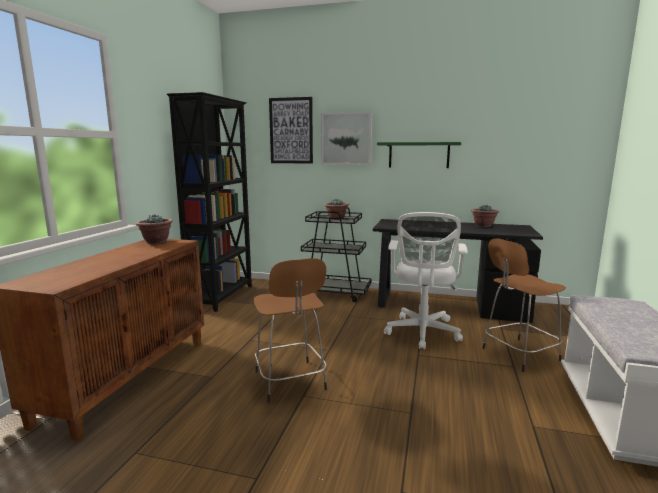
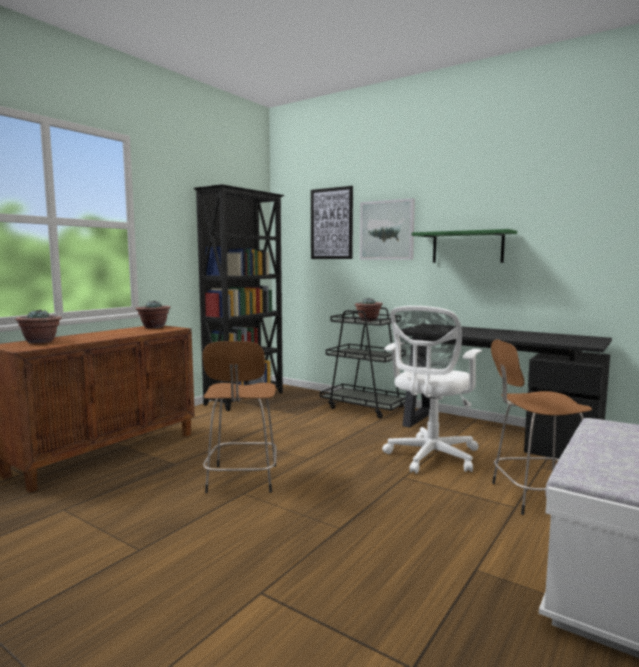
camera: 20 degrees right, 5 degrees down
(483, 226) = (541, 335): potted plant -> potted plant (40, 342)

